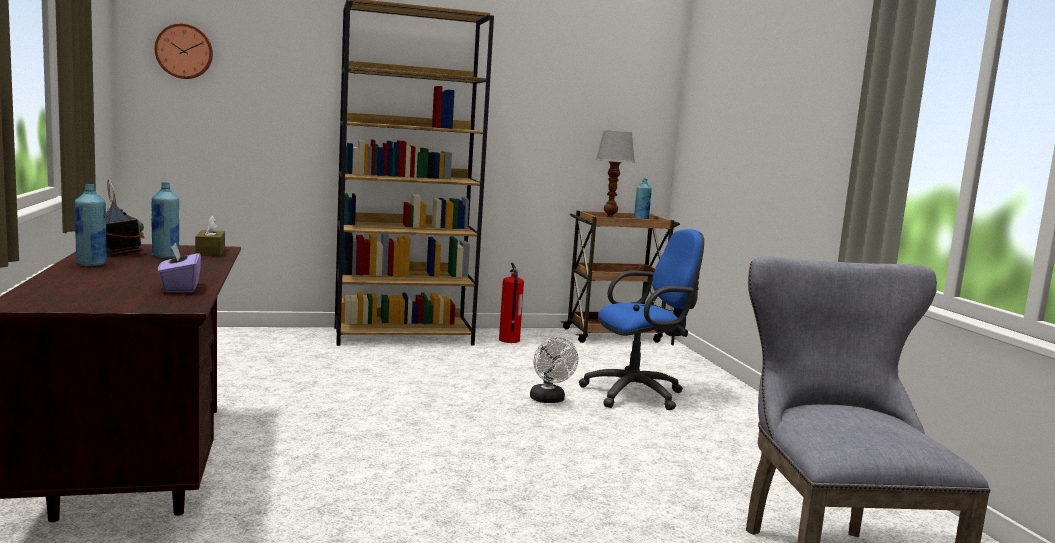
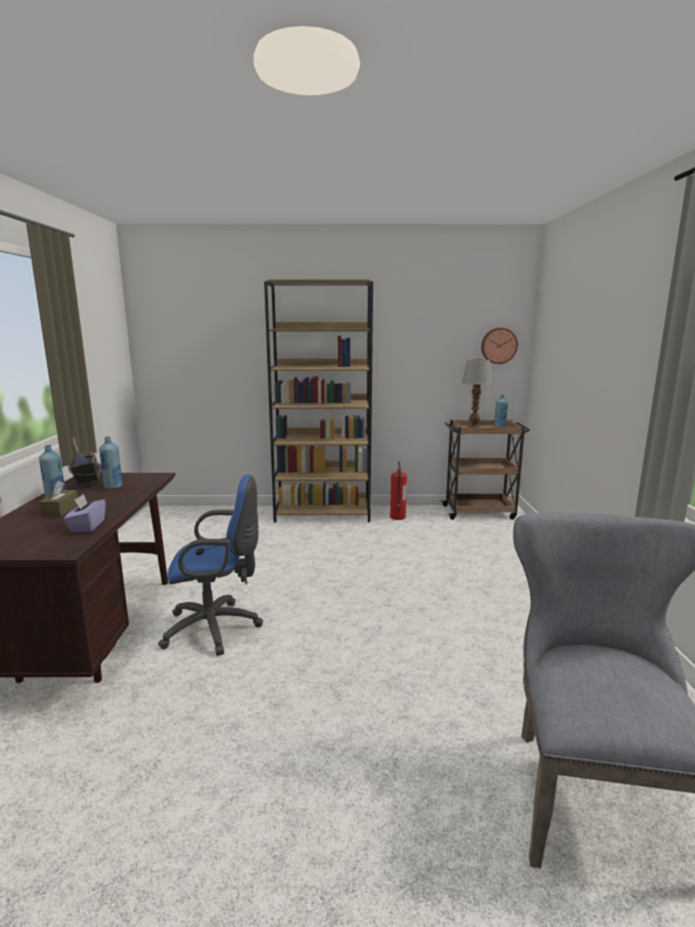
camera: 15 degrees right, 5 degrees up
(184, 51) = (169, 325): wall clock -> wall clock (498, 345)
(210, 252) = (148, 480): brown tissue box -> brown tissue box (60, 510)
(549, 400) = (405, 578): white fan -> none
(638, 394) = (479, 573): blue office chair -> blue office chair (217, 628)

